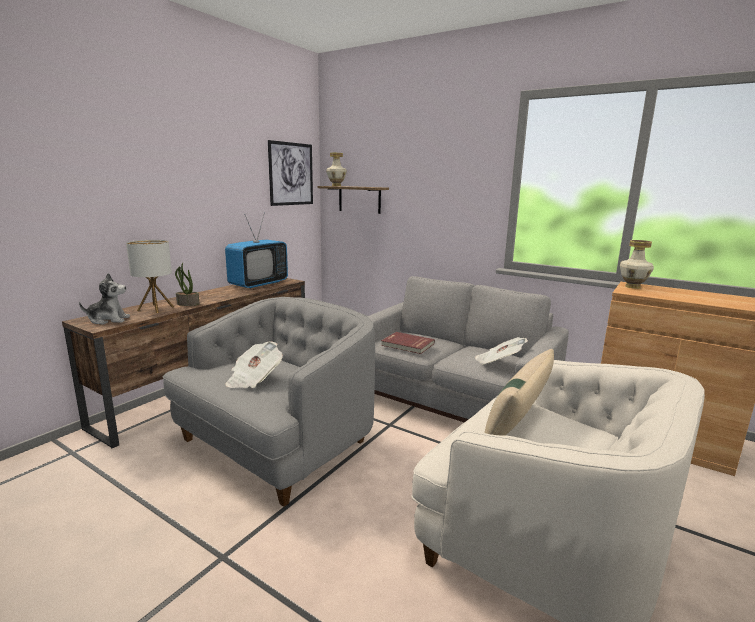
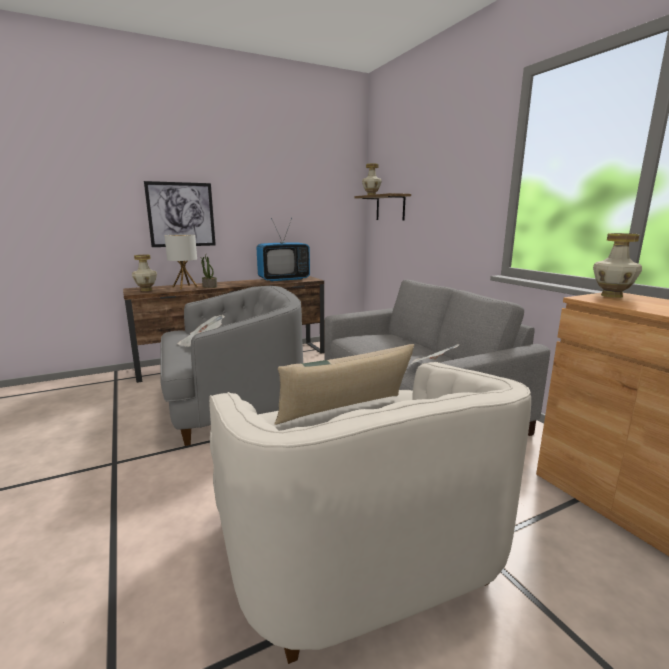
camera: 30 degrees right, 0 degrees up
(108, 320) = (146, 290): plush toy -> vase
(291, 174) = (332, 186): picture -> picture (181, 214)
(407, 345) = (366, 341): red book -> none

